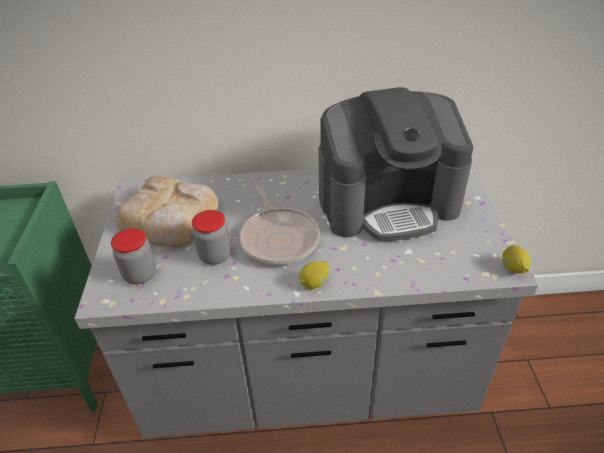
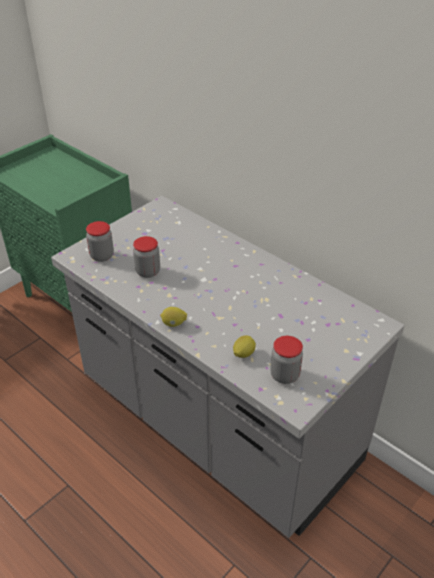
camera: 45 degrees right, 0 degrees up
(170, 218) = (156, 235): bread -> none
(279, 238) = (193, 286): frying pan -> none
(388, 202) = (291, 312): coffee machine -> none
(462, 253) = (284, 375): none -> jar
(513, 268) = (300, 408): lemon -> lemon (243, 354)

